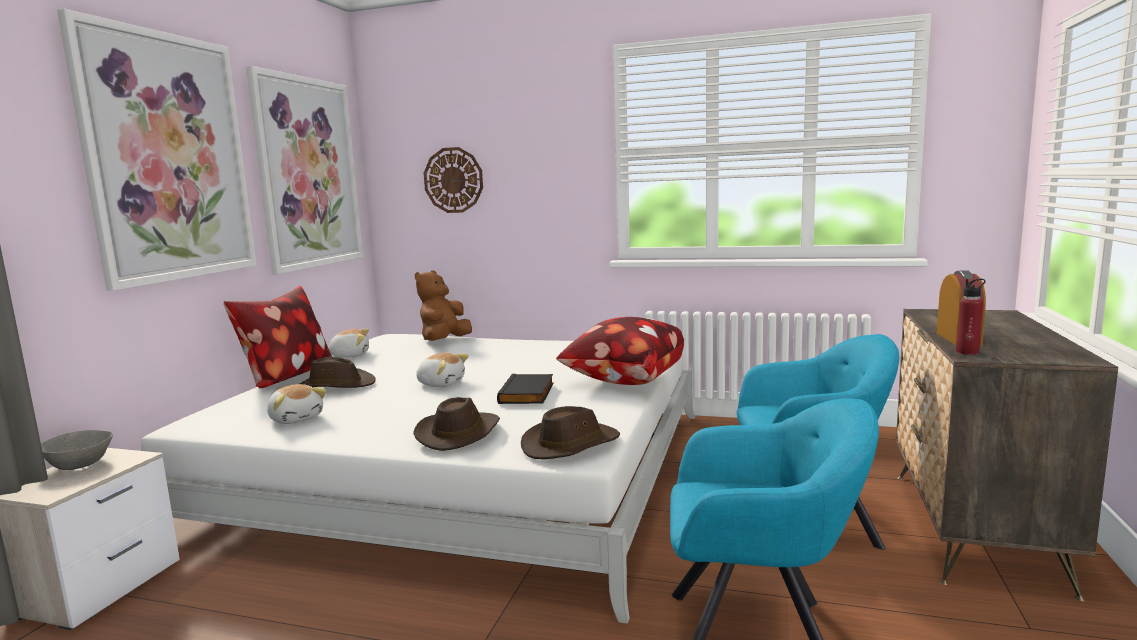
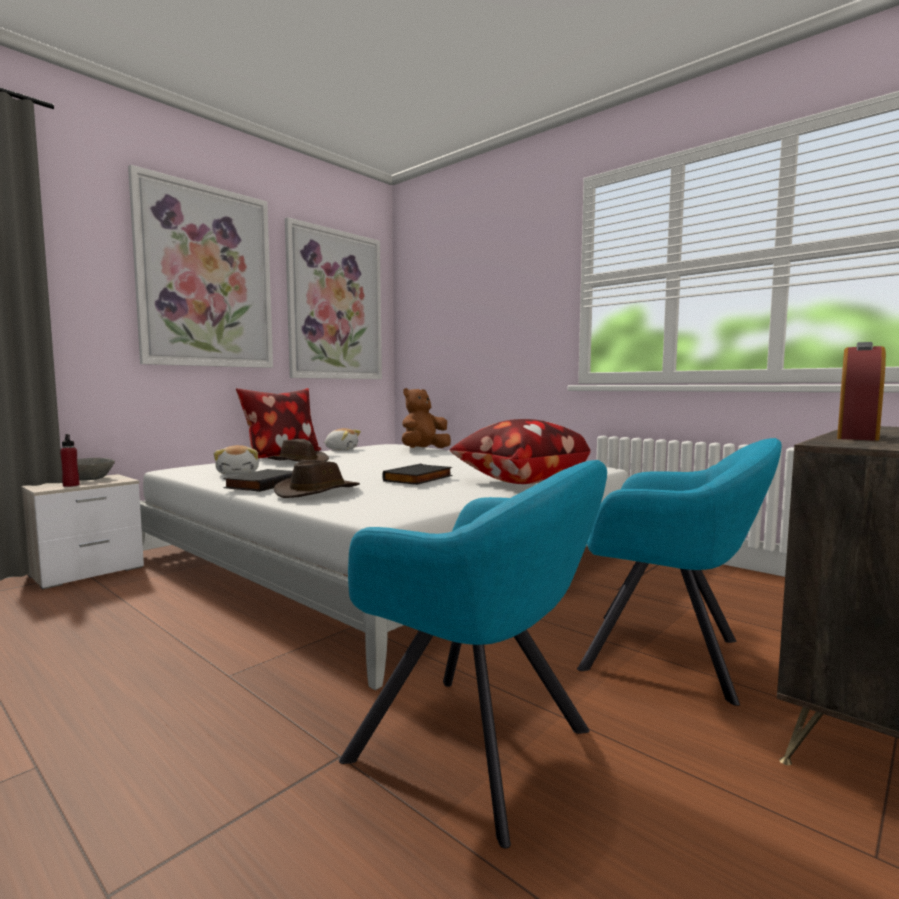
camera: 25 degrees right, 5 degrees down
(372, 433) = (263, 484): none -> black book
(441, 383) = (368, 467): plush toy -> none
(453, 180) = (452, 315): wall clock -> none
(570, 444) = (386, 509): brown hat -> none
(967, 352) = (836, 441): red bottle -> red bottle (71, 485)

